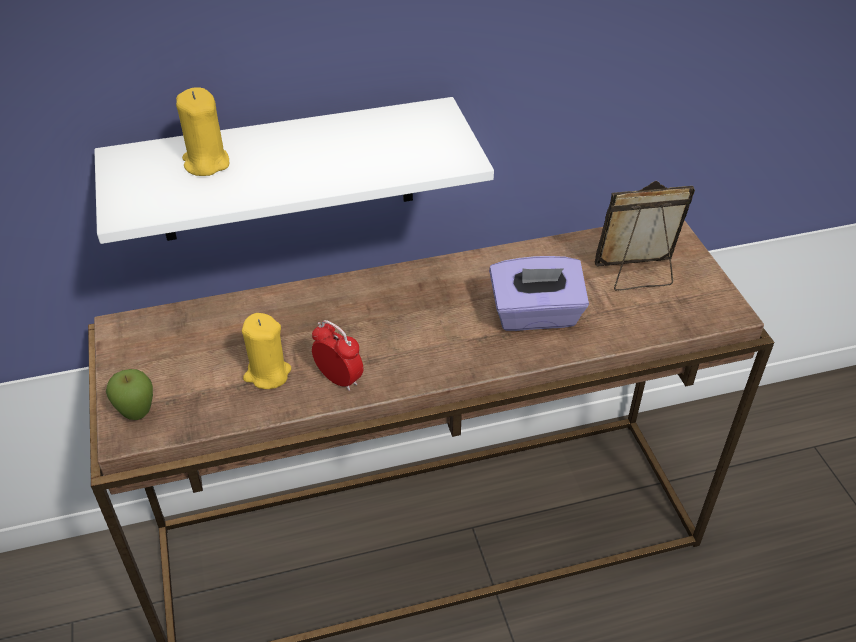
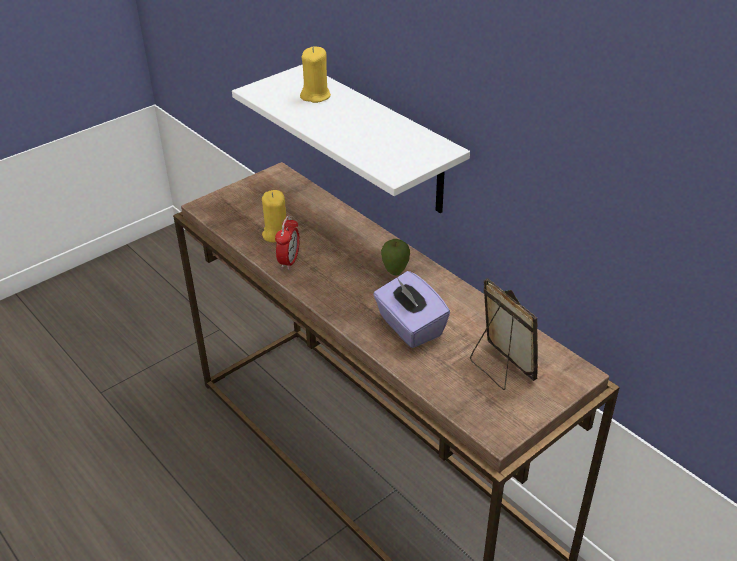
camera: 65 degrees right, 5 degrees down
(138, 415) = (218, 204): apple -> apple (395, 272)

